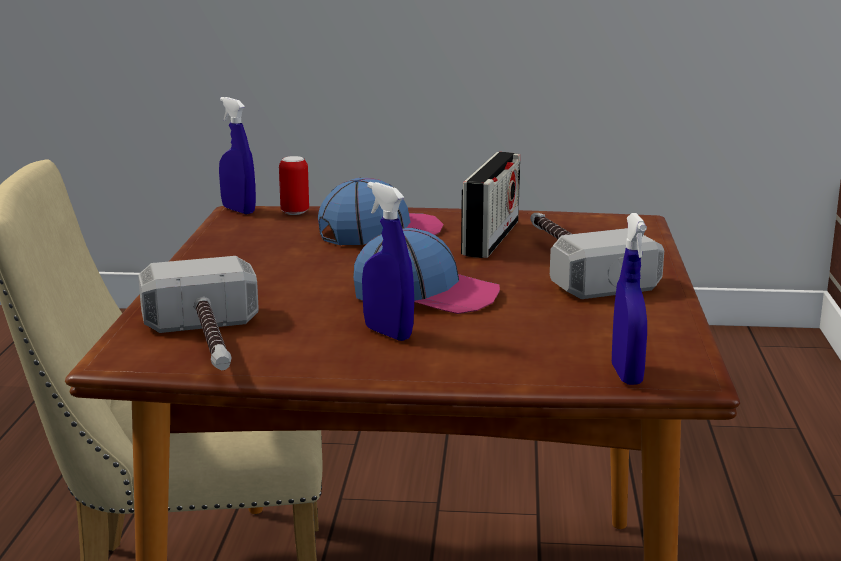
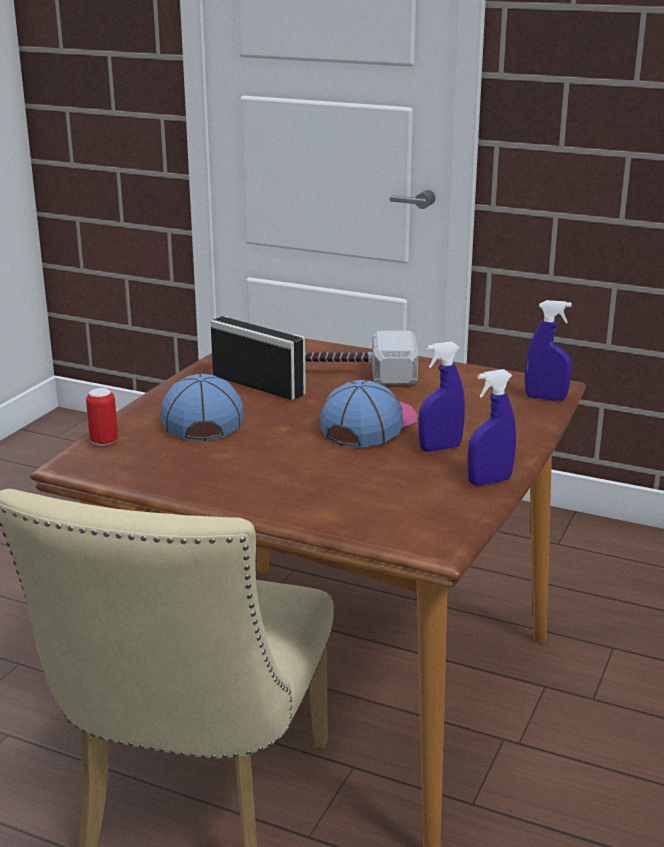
camera: 70 degrees left, 5 degrees up
(209, 346) = (430, 510): hammer -> none
(238, 210) = (67, 464): blue spray bottle -> blue spray bottle (489, 481)

